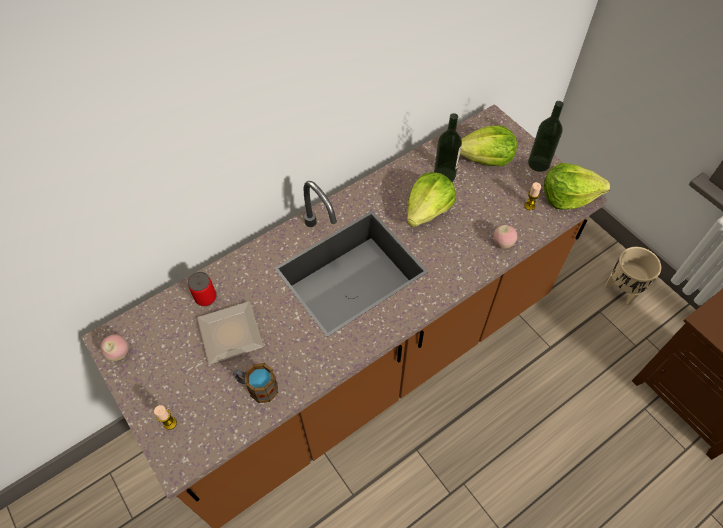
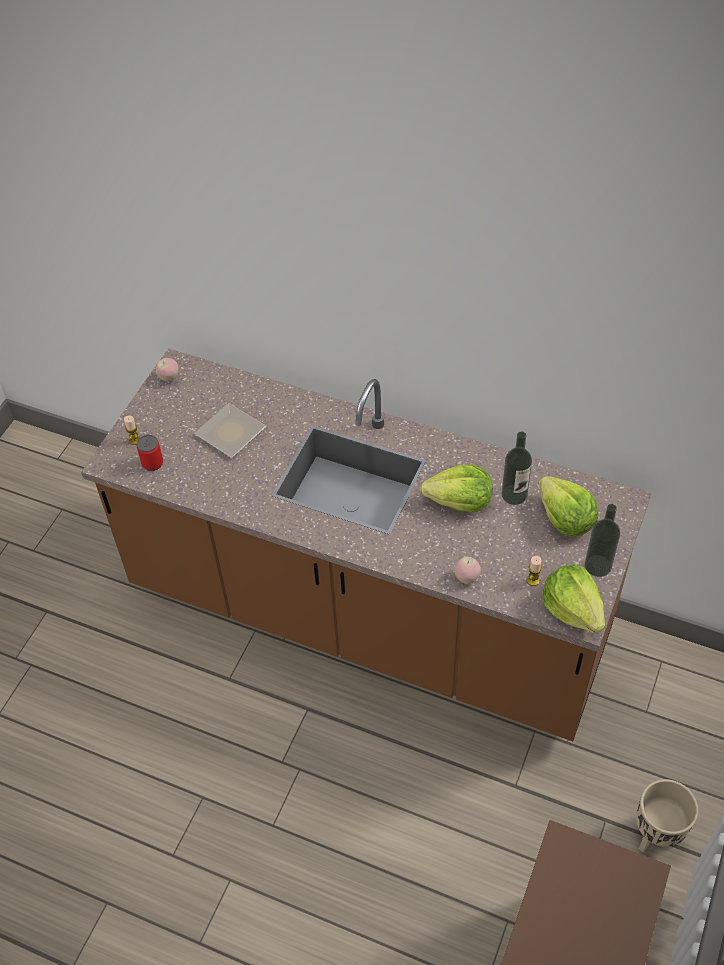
camera: 60 degrees right, 5 degrees down
(206, 297) = (252, 398): can -> can (152, 463)
(257, 387) = (196, 475): mug -> none

